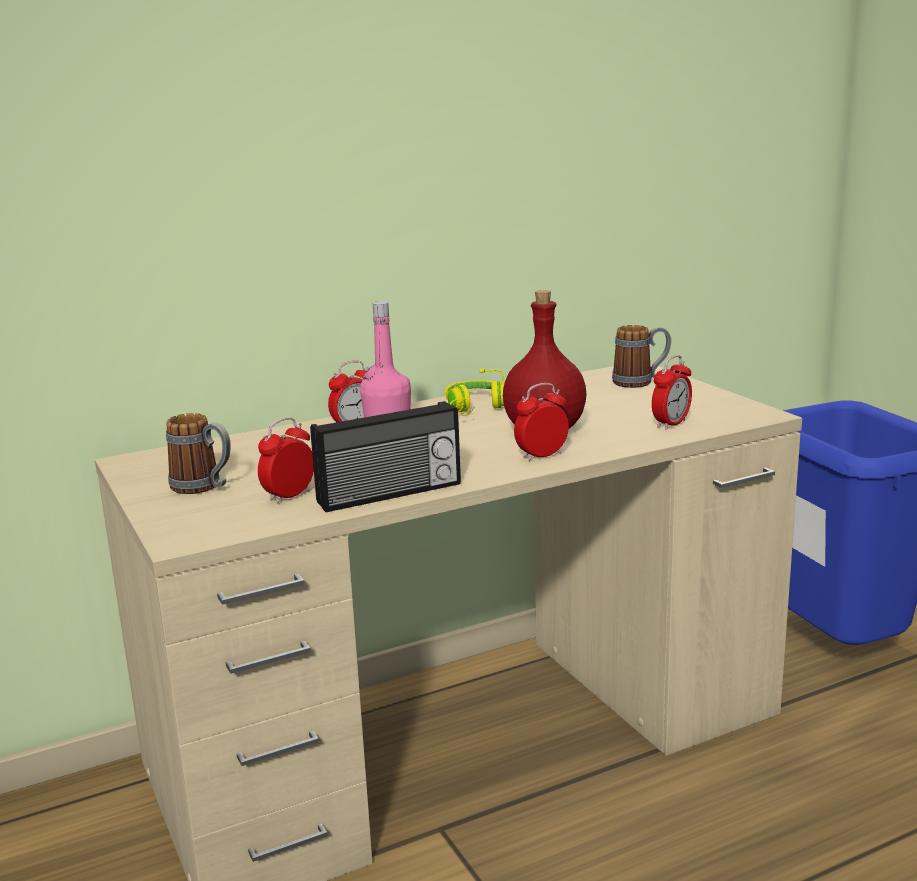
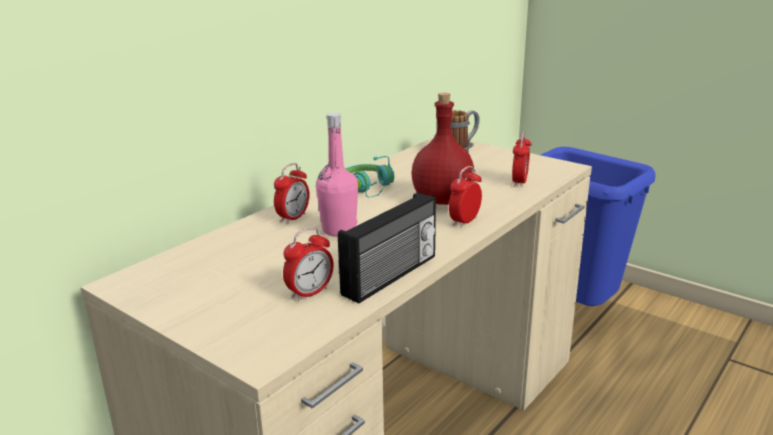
camera: 25 degrees left, 5 degrees up
(204, 487) = (223, 298): mug -> none
(289, 496) = (310, 293): alarm clock -> alarm clock turned 150 degrees counterclockwise
(474, 409) = (369, 188): yellow headphones -> turquoise headphones

